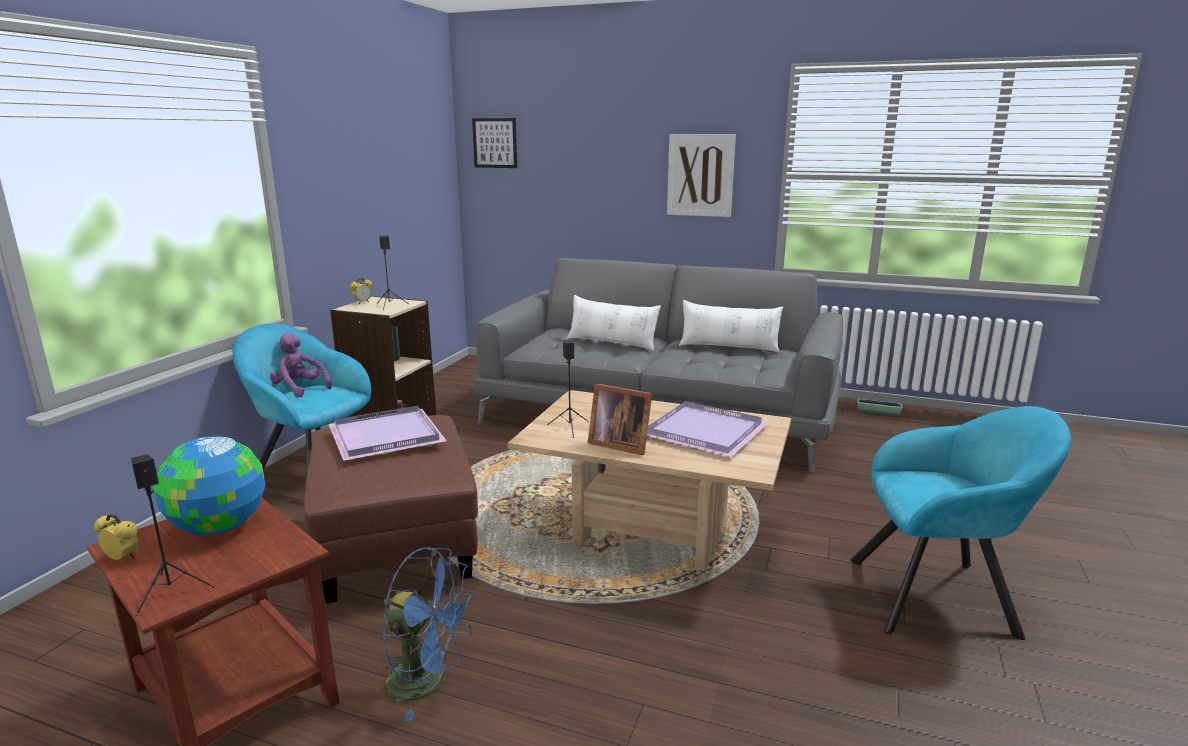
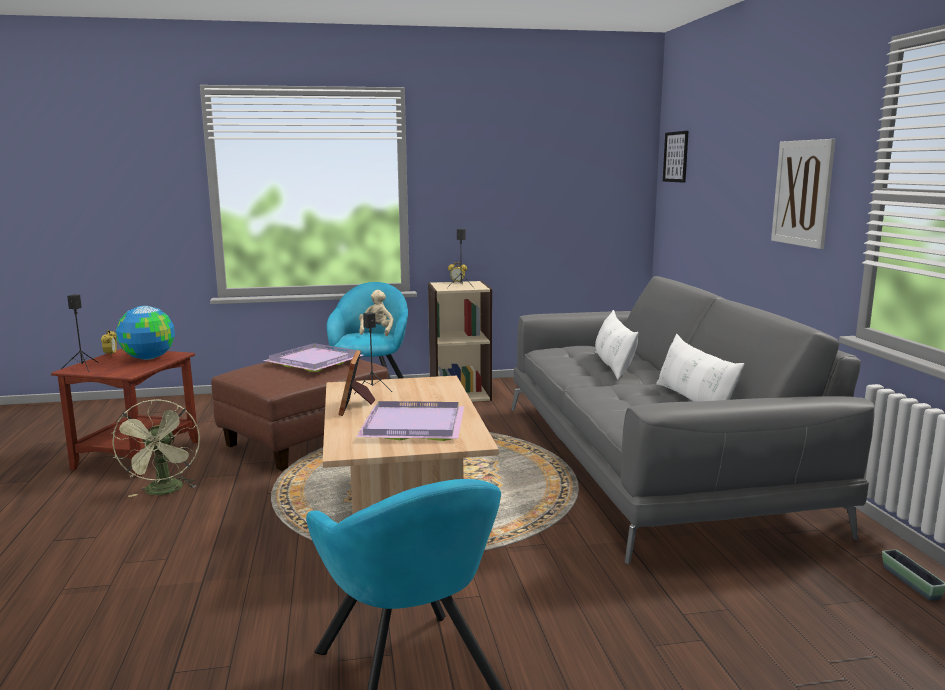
camera: 60 degrees right, 5 degrees down
(299, 389) = (376, 332): purple plush toy -> beige plush toy
(427, 682) = (164, 492): blue fan -> green fan

